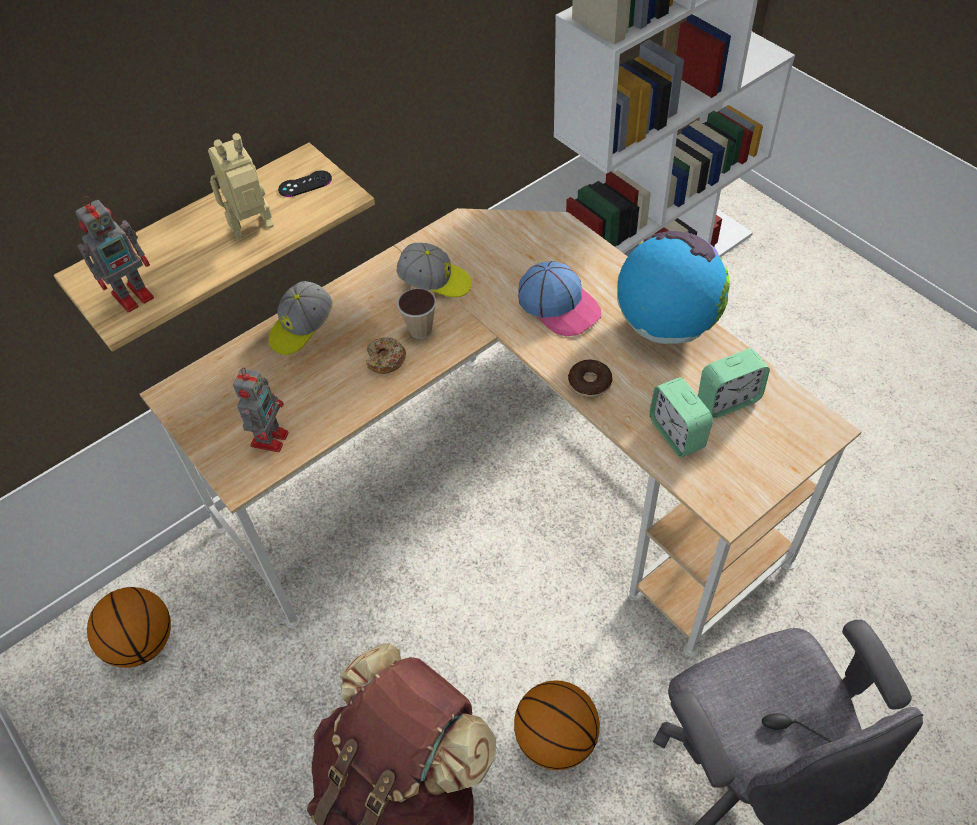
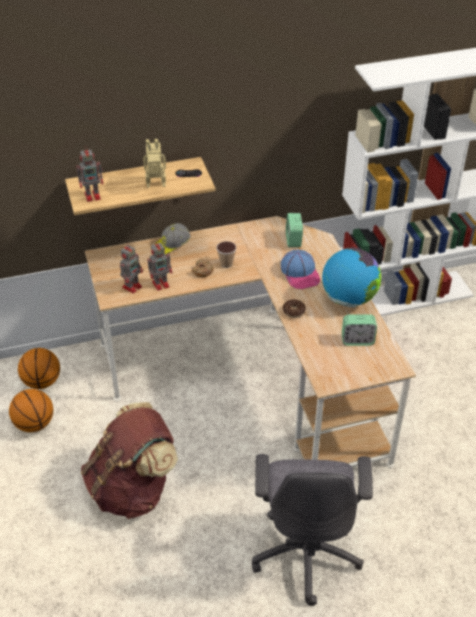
camera: 20 degrees right, 10 degrees down
(323, 412) = (161, 284): none -> toy robot
(435, 282) = (246, 245): cap -> none
(556, 738) = (219, 496): basketball -> basketball (34, 424)
(677, 434) = (322, 346): alarm clock -> alarm clock (293, 240)

